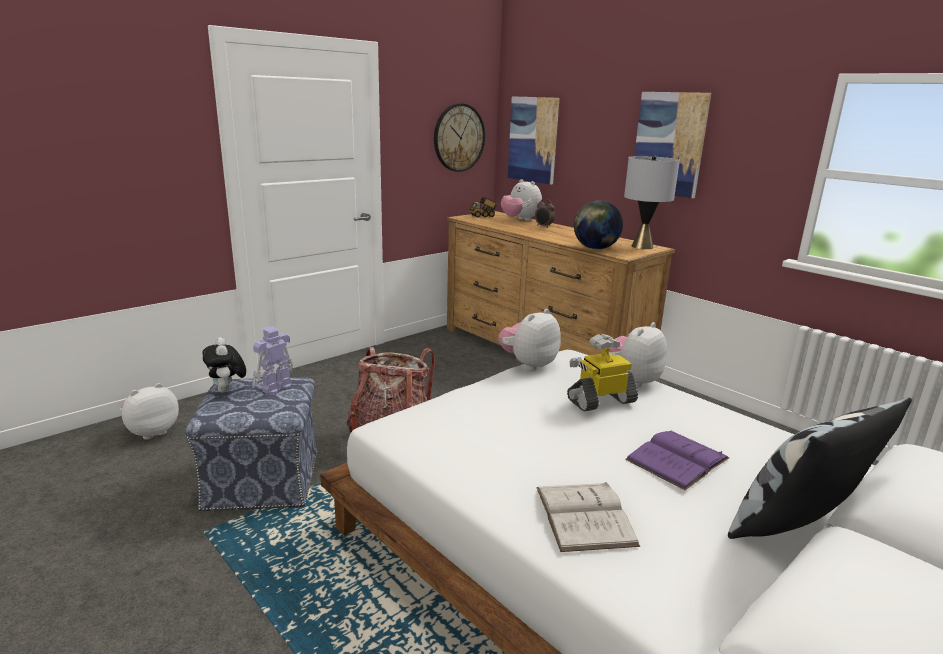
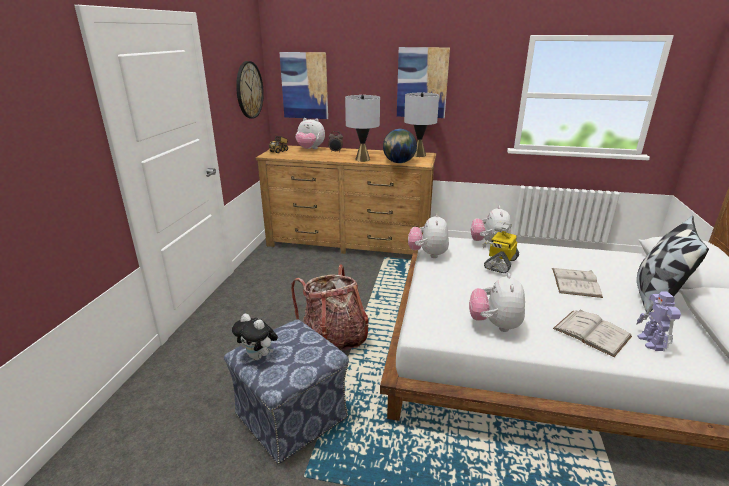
camera: 35 degrees left, 5 degrees up
(152, 432) = (135, 428): plush toy -> plush toy (495, 325)
(275, 388) = (292, 337): toy robot -> toy robot (651, 343)
(557, 238) = (362, 159): none -> grey table lamp
(677, 459) = (575, 282): purple book -> white book

